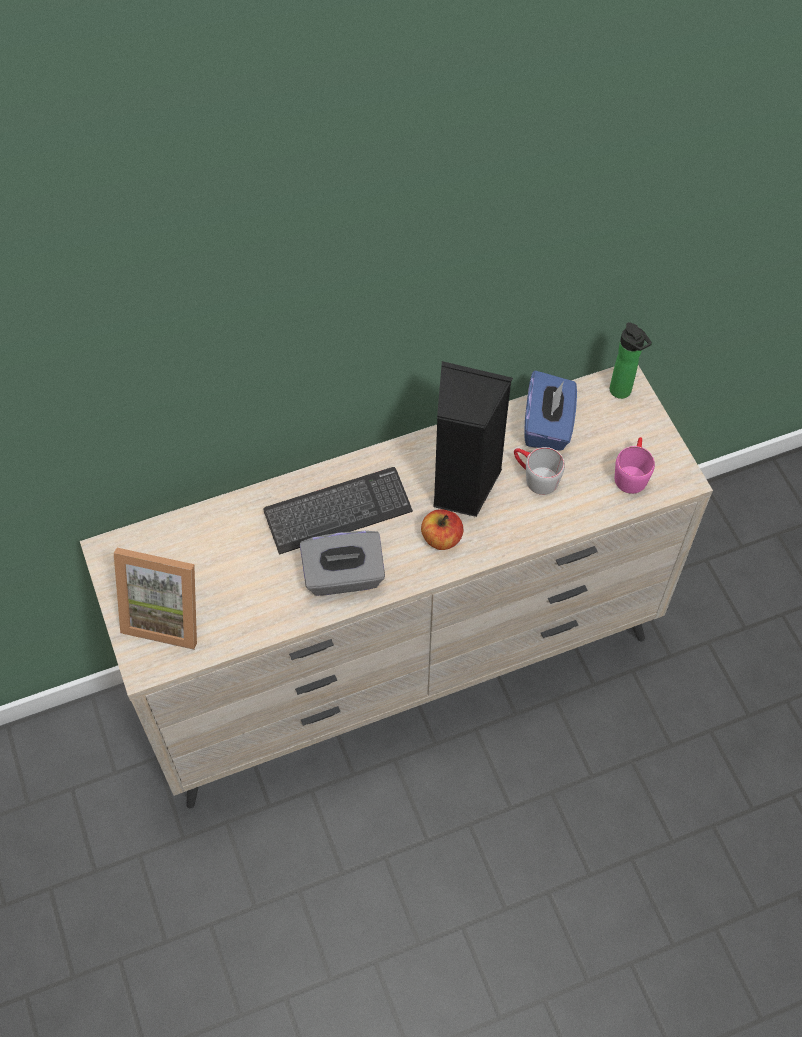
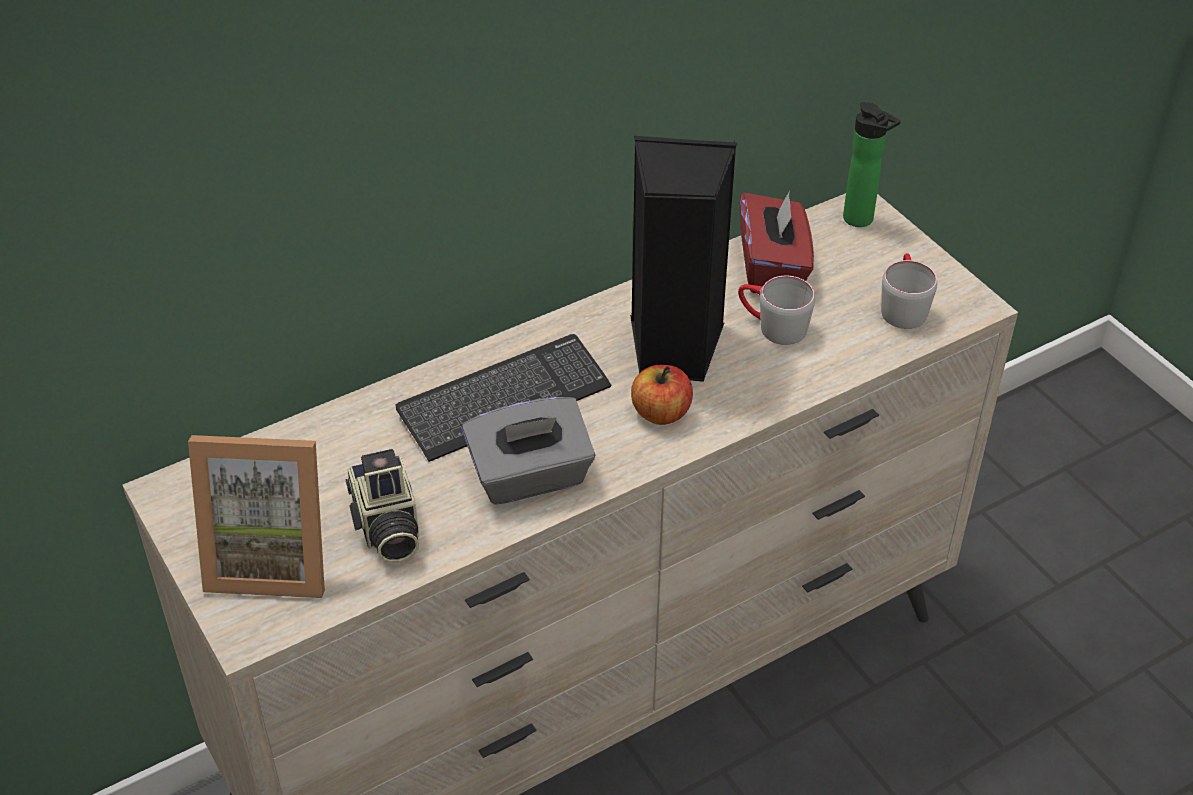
camera: 10 degrees left, 15 degrees down
(243, 602) = (386, 528): none -> camera
(548, 425) = (773, 267): blue tissue box -> red tissue box
(631, 473) = (902, 306): pink mug -> grey mug

